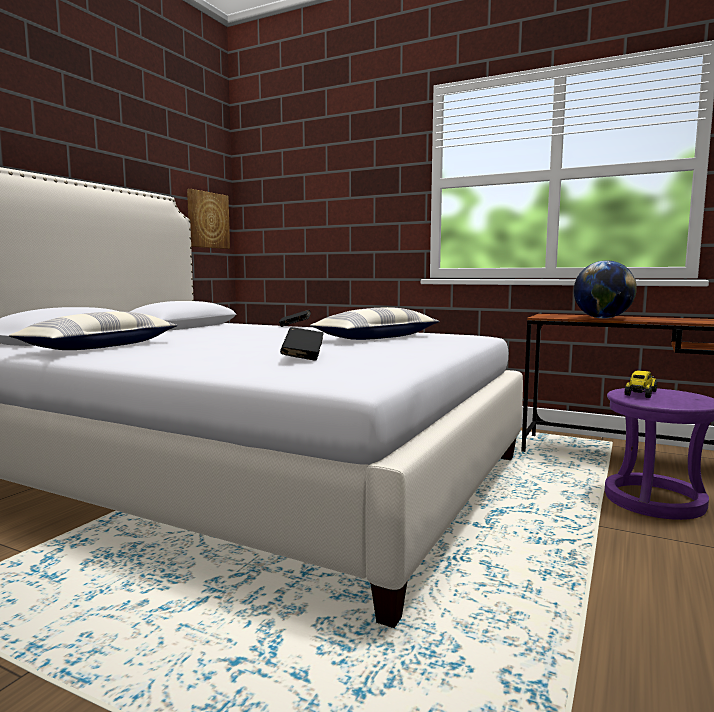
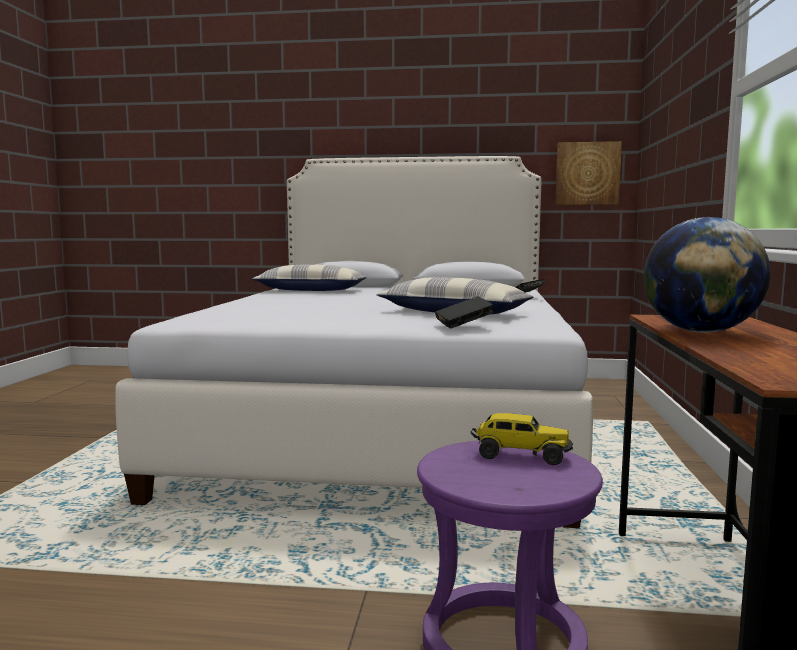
camera: 70 degrees right, 0 degrees up
(303, 357) = (262, 308): black book -> black book (464, 325)

